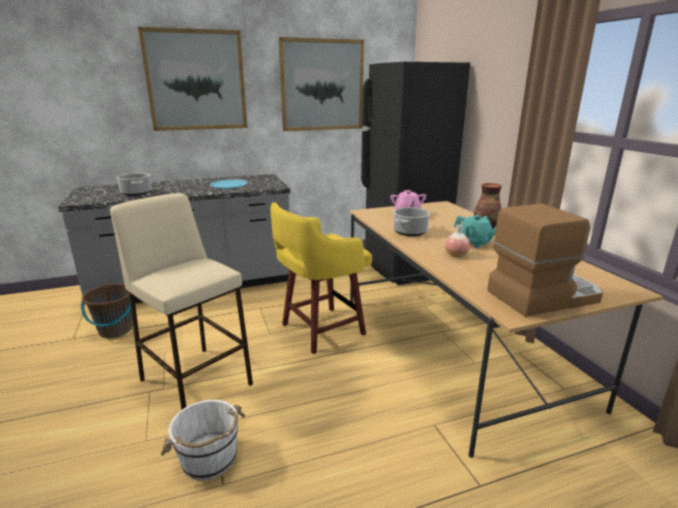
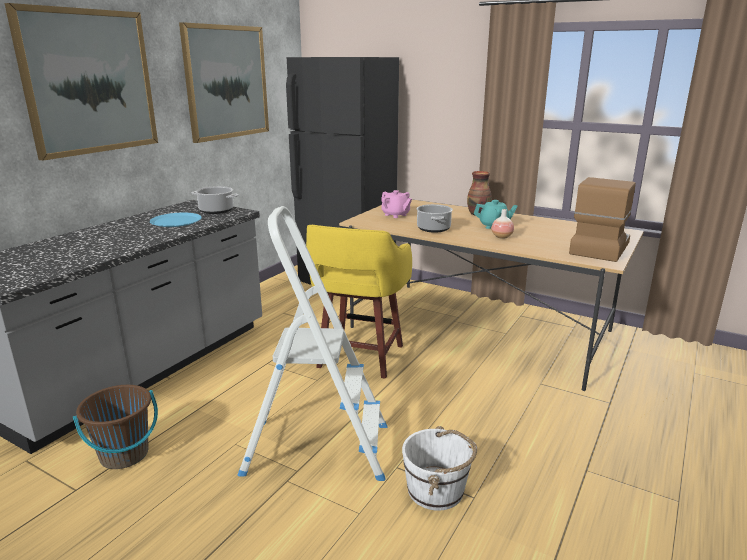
camera: 40 degrees left, 0 degrees up
(136, 193) = (76, 255): cooking pot -> cooking pot (217, 210)
(195, 381) = (319, 449): beige stool -> white step ladder

